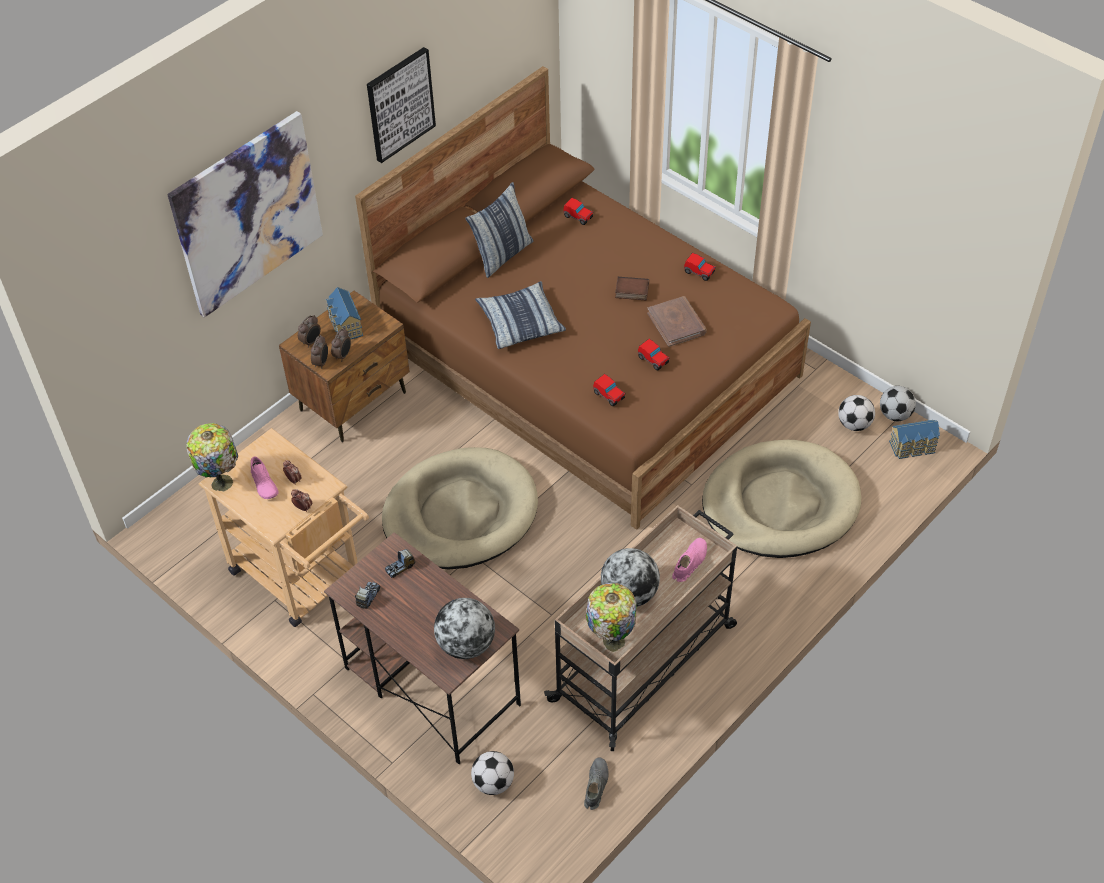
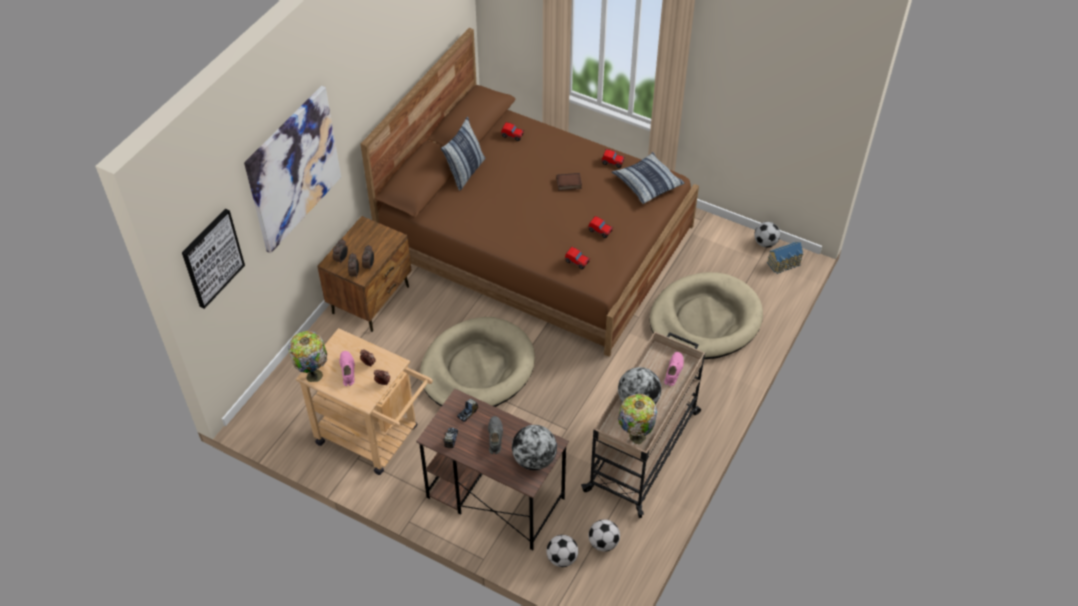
camera: 15 degrees left, 0 degrees up
(264, 484) = (347, 370): pink shoe -> pink shoe turned 150 degrees counterclockwise
(344, 325) = (363, 243): toy house -> none
(400, 104) = (383, 70): picture -> picture (212, 258)
(520, 322) = (494, 219): pillow -> pillow (647, 183)
(595, 786) = (635, 545): grey shoe -> grey shoe (495, 437)
(677, 323) = (608, 202): brown book -> none
(854, 424) = (739, 254): football -> football (603, 543)

